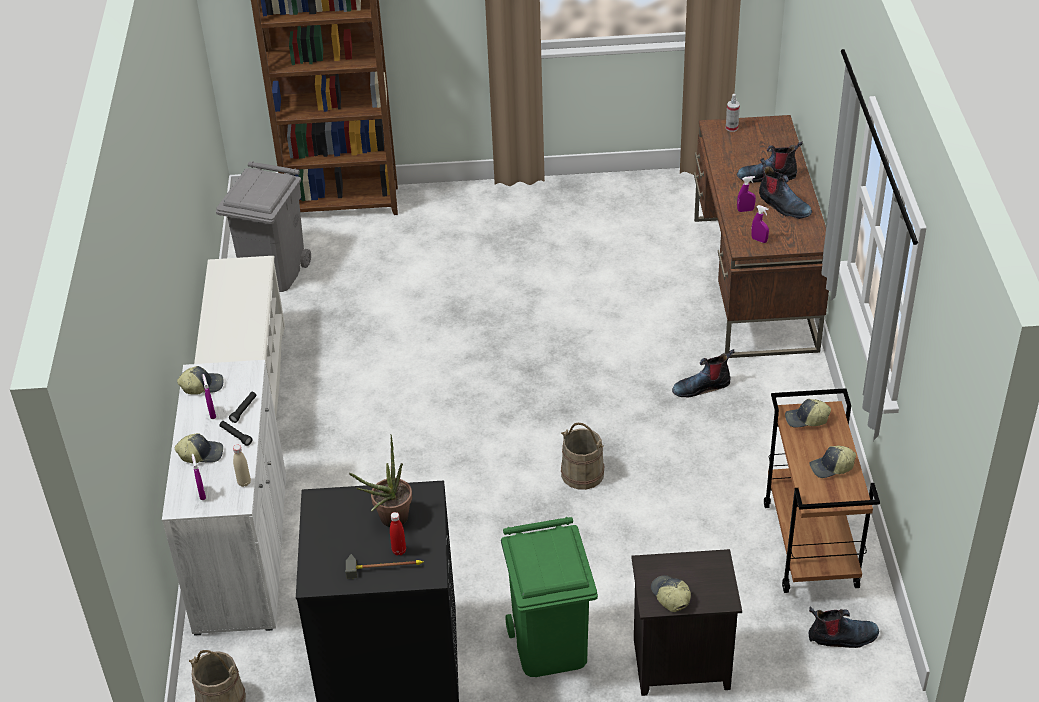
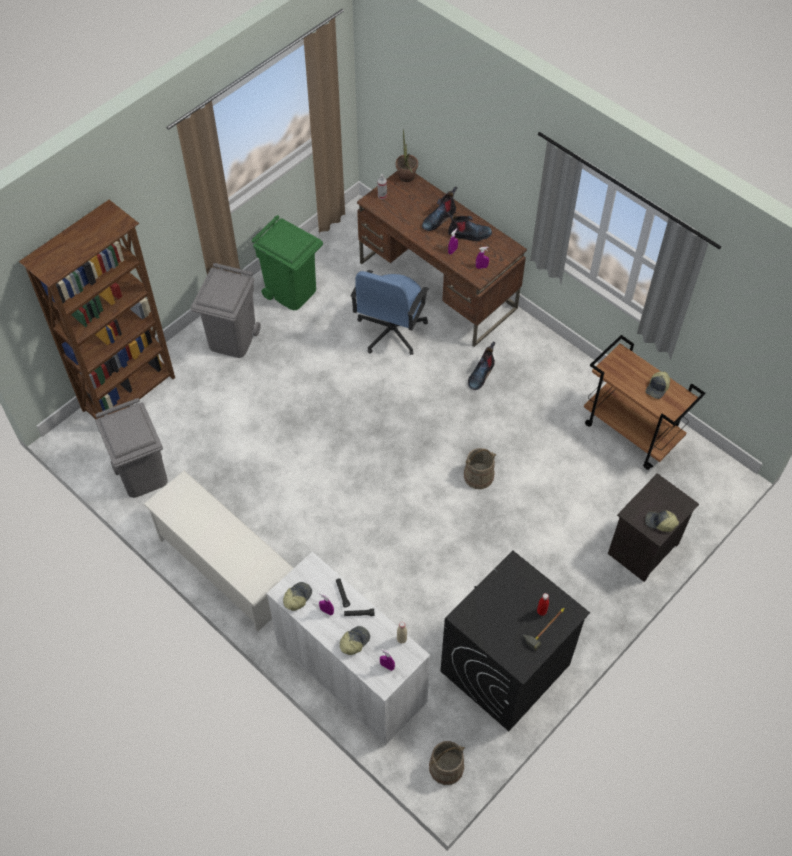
camera: 45 degrees left, 15 degrees up
(389, 521) = (515, 598): potted plant -> potted plant (406, 179)
(487, 214) = (232, 339): none -> grey trash can
(550, 646) = (574, 591): green trash can -> green trash can (292, 291)
(652, 294) = (390, 331): none -> blue office chair
(806, 420) = (616, 367): cap -> none
(841, 637) = (696, 473): boot -> none

